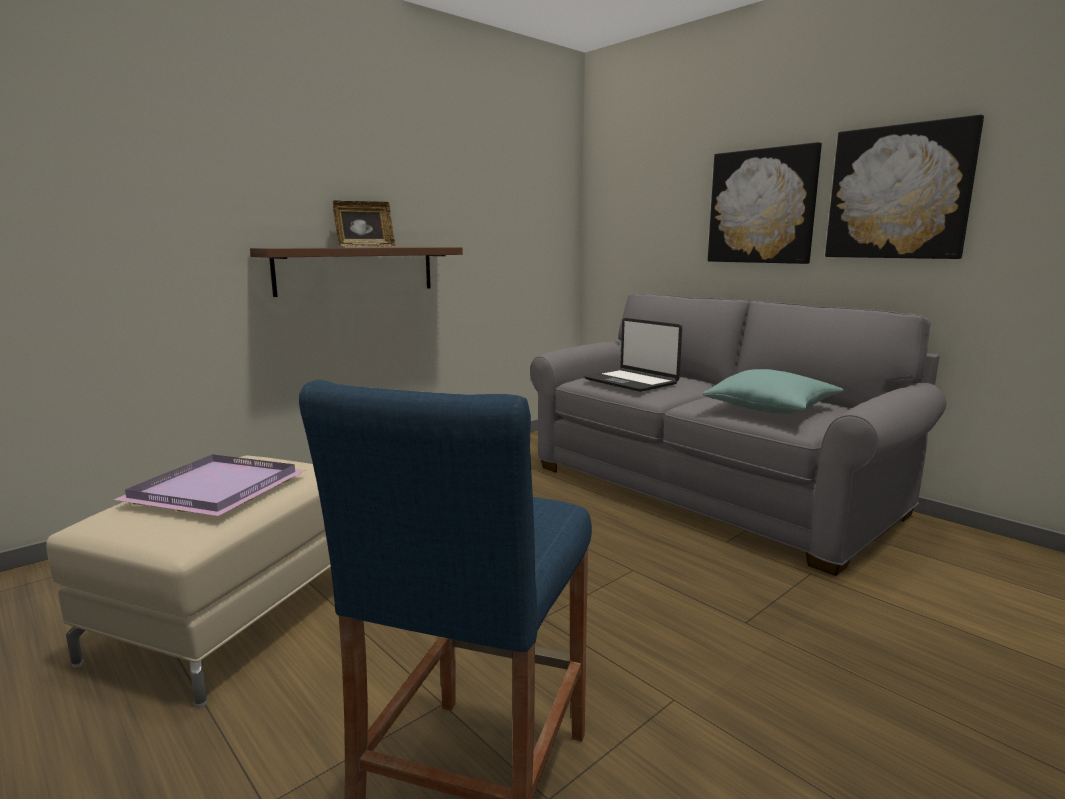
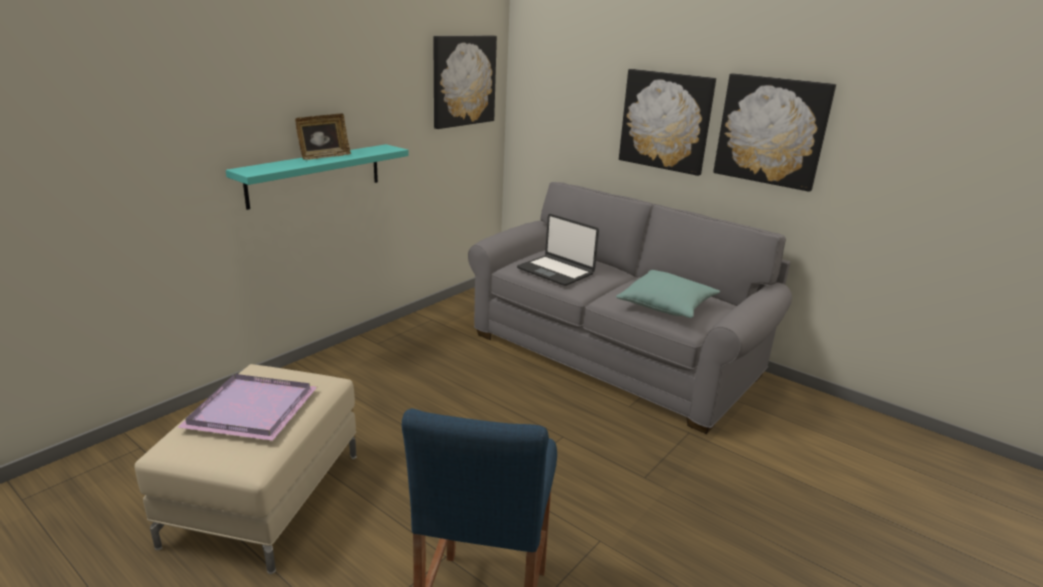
camera: 10 degrees left, 10 degrees up
(356, 270) = (315, 175): brown shelf -> turquoise shelf
(531, 190) = (463, 81): none -> picture

